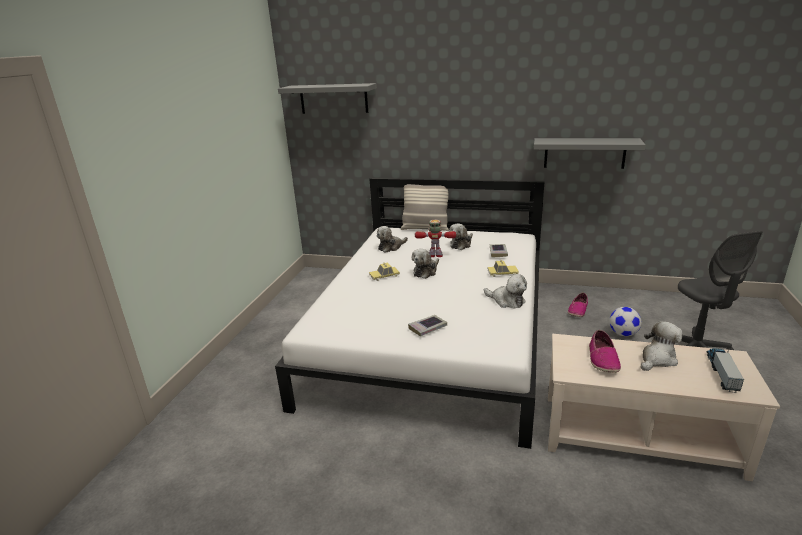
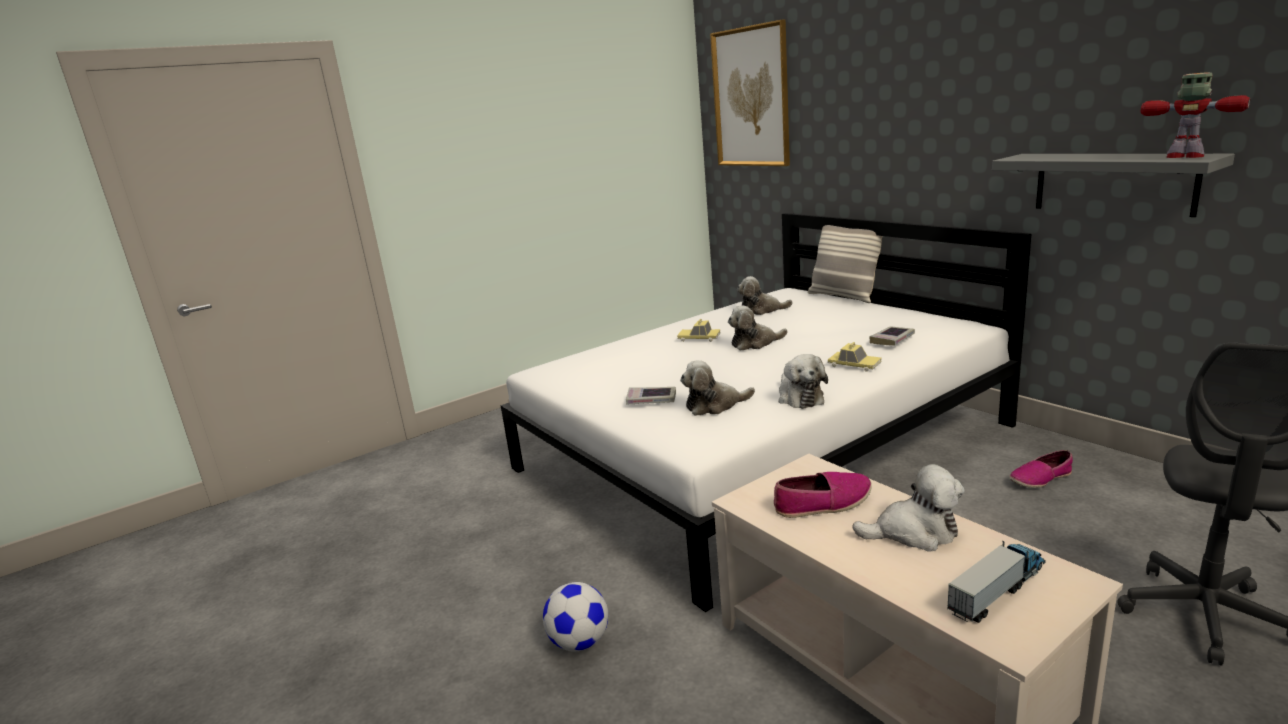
camera: 40 degrees right, 5 degrees down
(333, 98) = (751, 97): grey shelf -> picture
(435, 255) = (801, 328): toy robot -> toy robot (1186, 156)
(461, 244) = (859, 322): plush toy -> plush toy (714, 405)
(602, 359) = (823, 503): shoe -> shoe turned 150 degrees counterclockwise
(623, 334) = (1079, 535): football -> football (579, 642)

